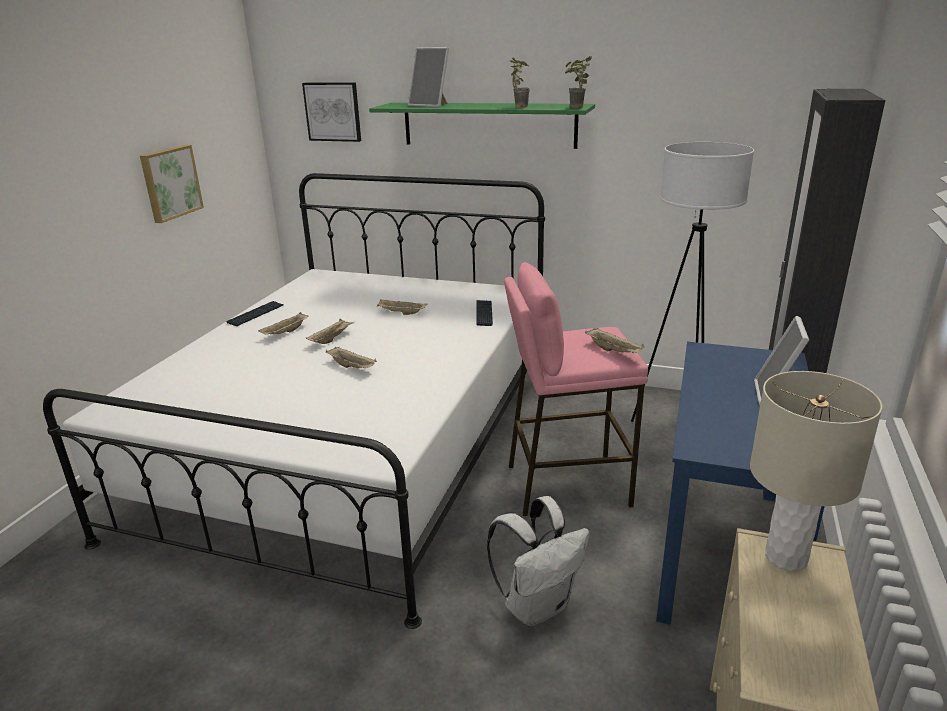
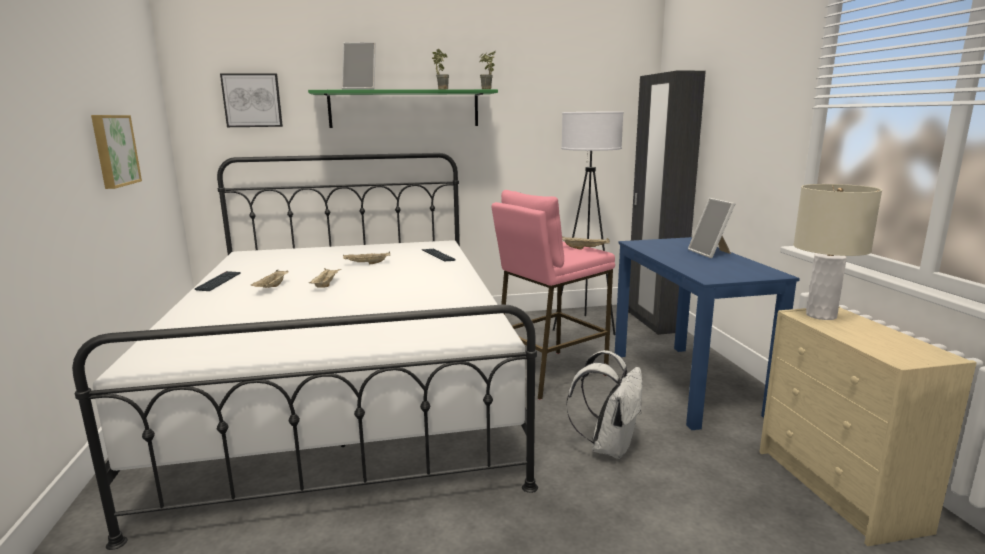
camera: 30 degrees left, 10 degrees down
(352, 367) = (374, 296): beige tray -> none

